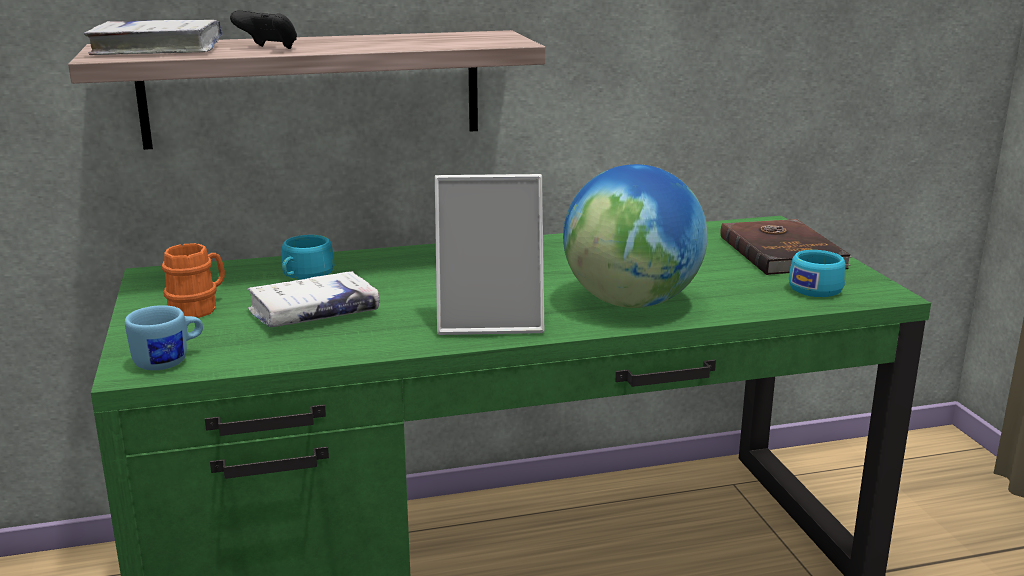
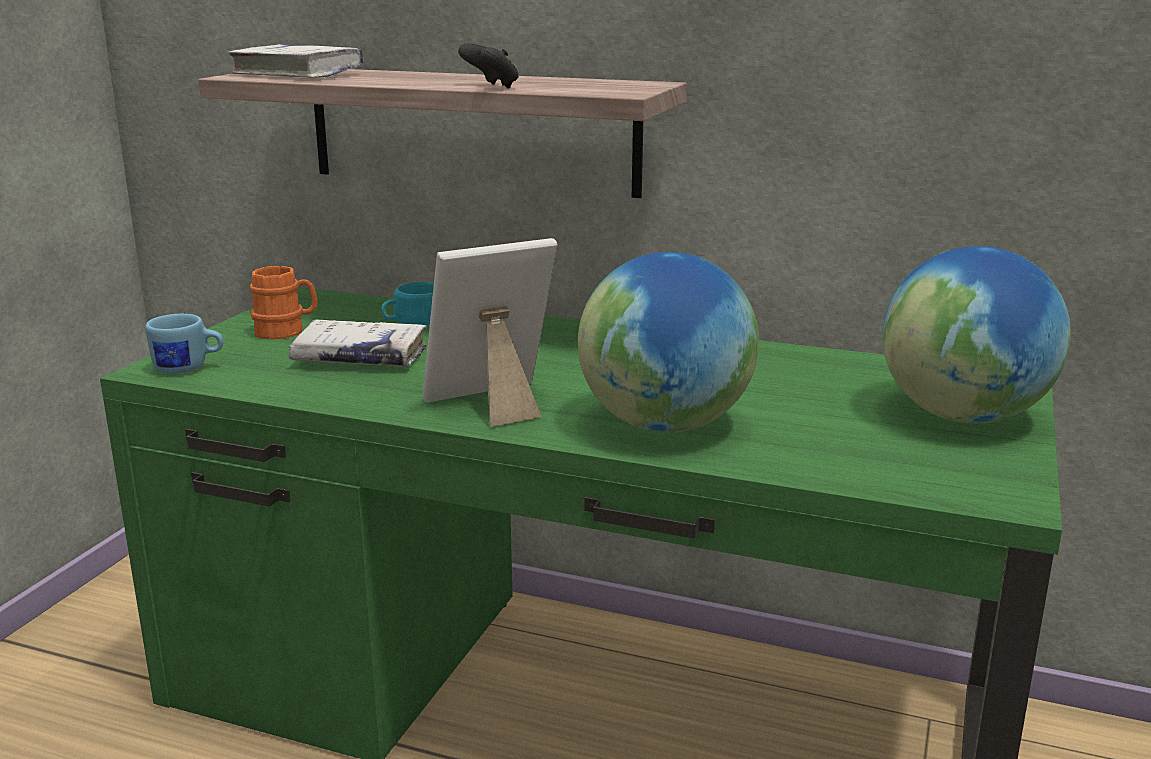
camera: 35 degrees right, 0 degrees up
(269, 49) = (383, 80): black game controller -> black game controller (491, 87)
(491, 320) = (492, 404): picture frame -> picture frame turned 120 degrees clockwise
(783, 252) = (964, 416): brown book -> globe
(819, 288) = (927, 469): turquoise cup -> none

